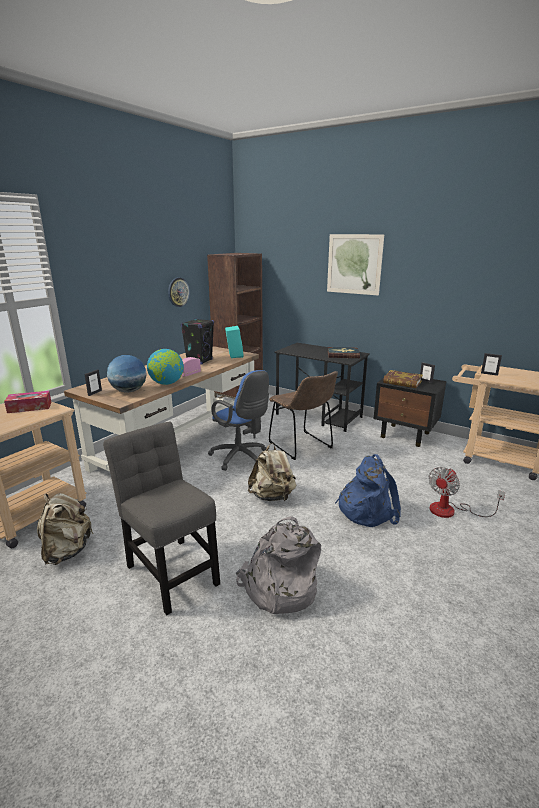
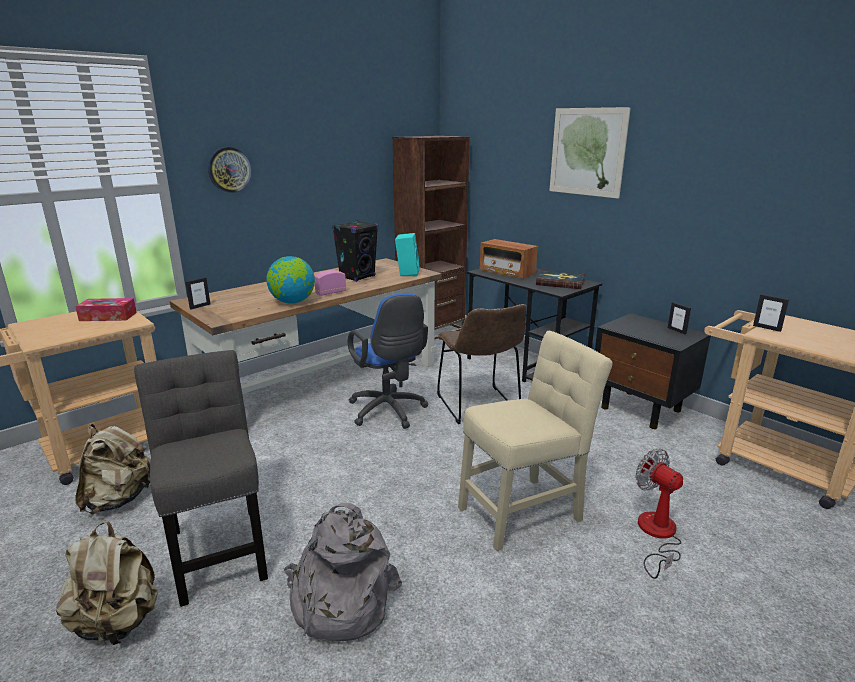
camera: 15 degrees right, 0 degrees up
(129, 391) = (240, 308): globe -> none
(178, 292) = (347, 185): wall clock -> wall clock (229, 169)
(272, 496) = (401, 470): beige backpack -> beige backpack (118, 623)
(302, 350) = (507, 272): none -> radio
(366, 509) = (524, 511): blue backpack -> beige chair
(402, 382) = (637, 329): book -> none
(451, 511) = (657, 535): fan -> fan turned 90 degrees clockwise

